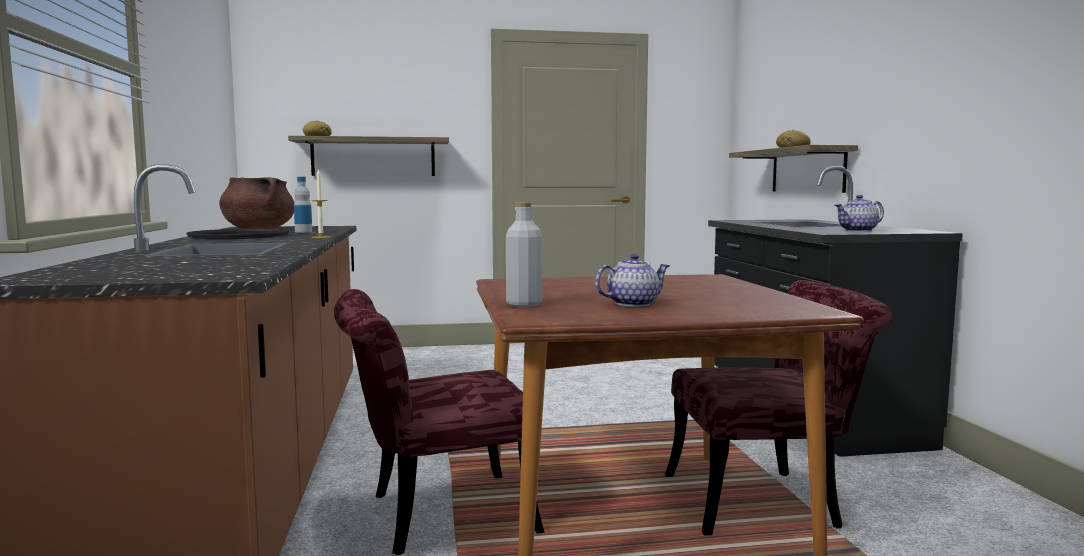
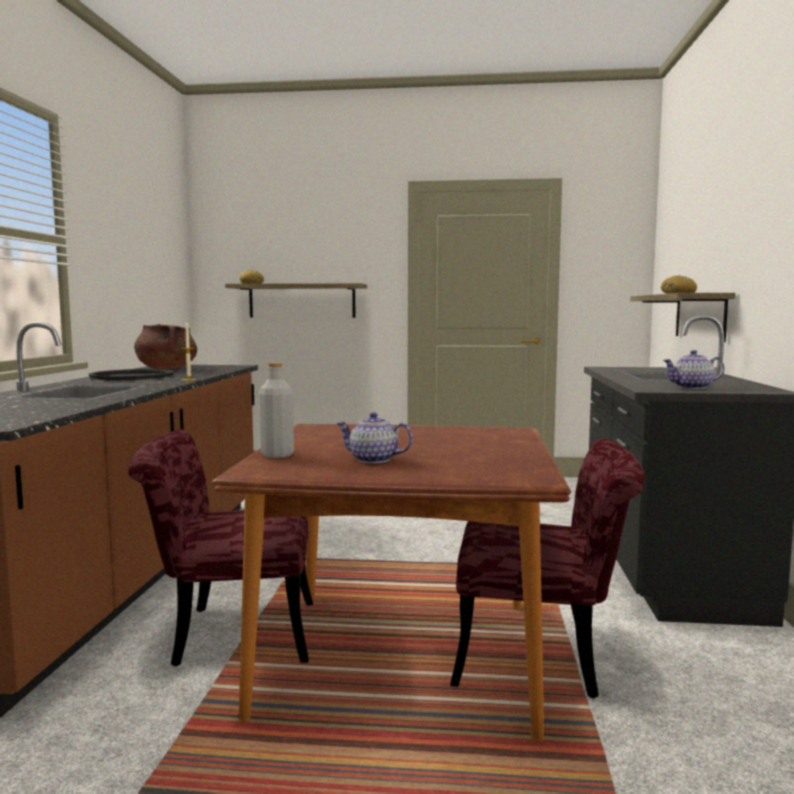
camera: 15 degrees right, 0 degrees up
(303, 232) = (193, 372): bottle -> none
(632, 304) = (373, 459): teapot -> teapot turned 150 degrees counterclockwise

